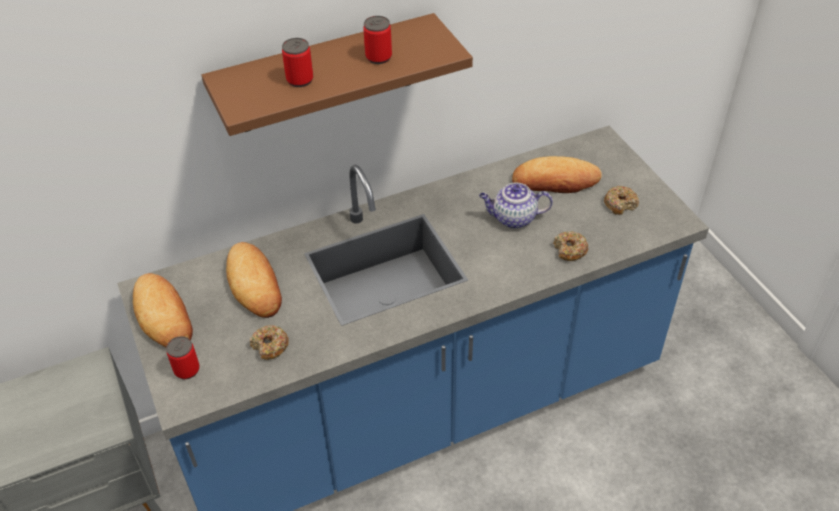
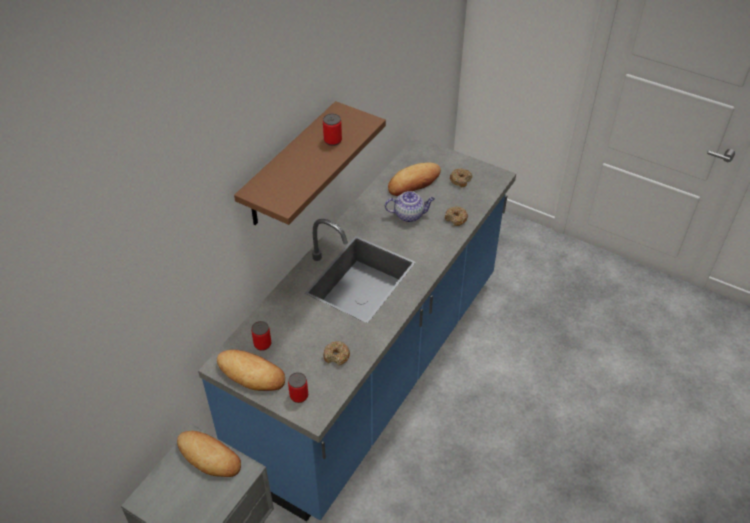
camera: 35 degrees left, 0 degrees up
(254, 284) = (291, 326): bread -> bread (209, 456)
(300, 80) = (301, 173): can -> can (262, 344)
(513, 218) = (409, 215): teapot -> teapot turned 150 degrees counterclockwise

